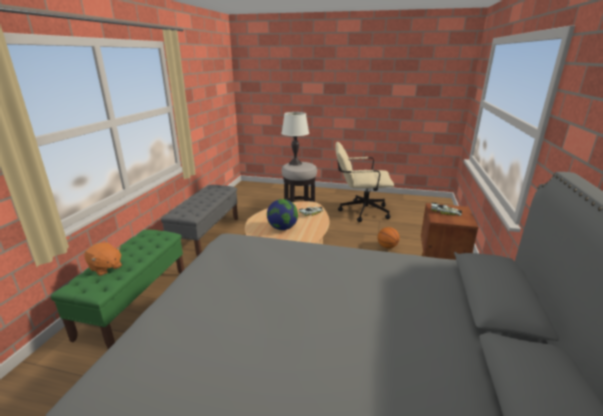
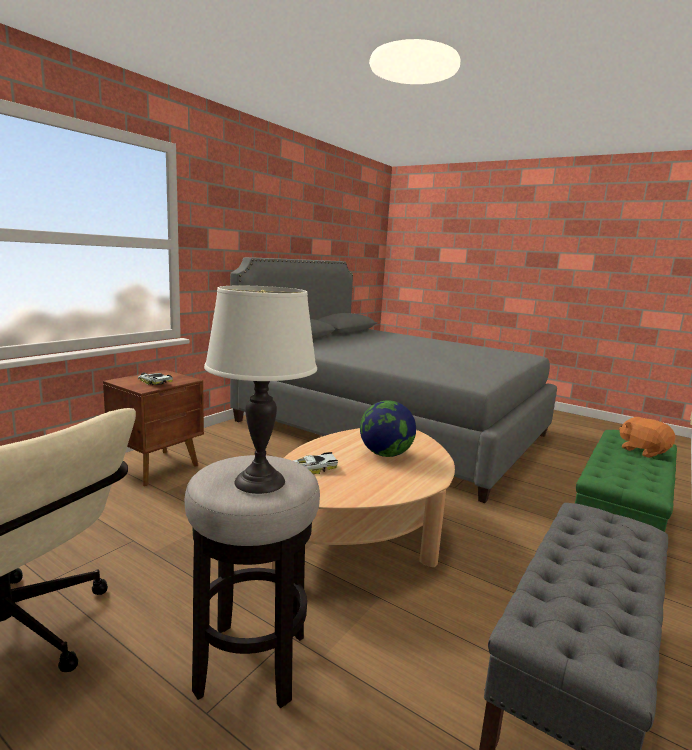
camera: 160 degrees left, 10 degrees down
(387, 247) = (163, 513): basketball -> none

